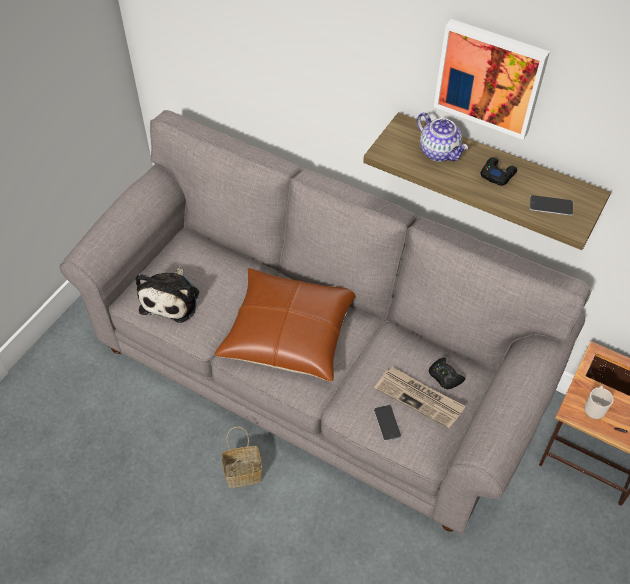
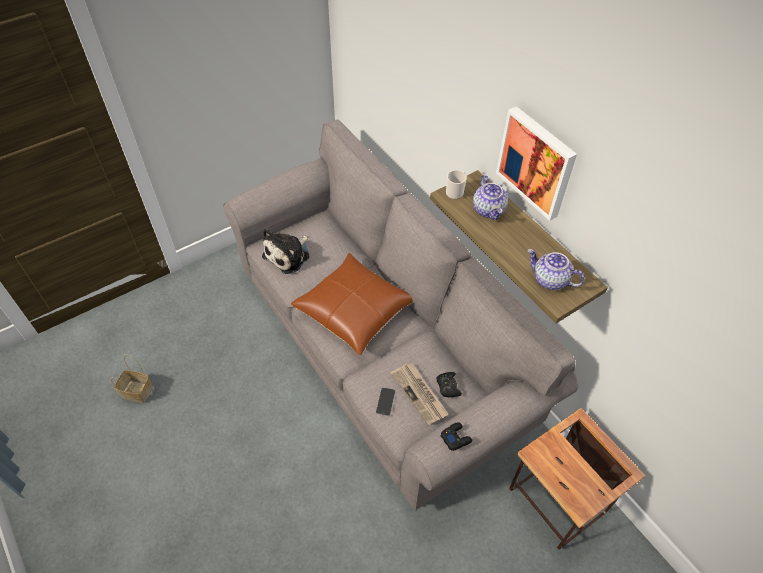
camera: 25 degrees right, 0 degrees up
(242, 474) = (291, 399): basket -> basket (136, 392)
(497, 174) = (523, 241): black game controller -> black game controller (456, 438)
(551, 205) = (549, 280): phone -> teapot
(594, 408) = (552, 459): mug -> mug (455, 192)

